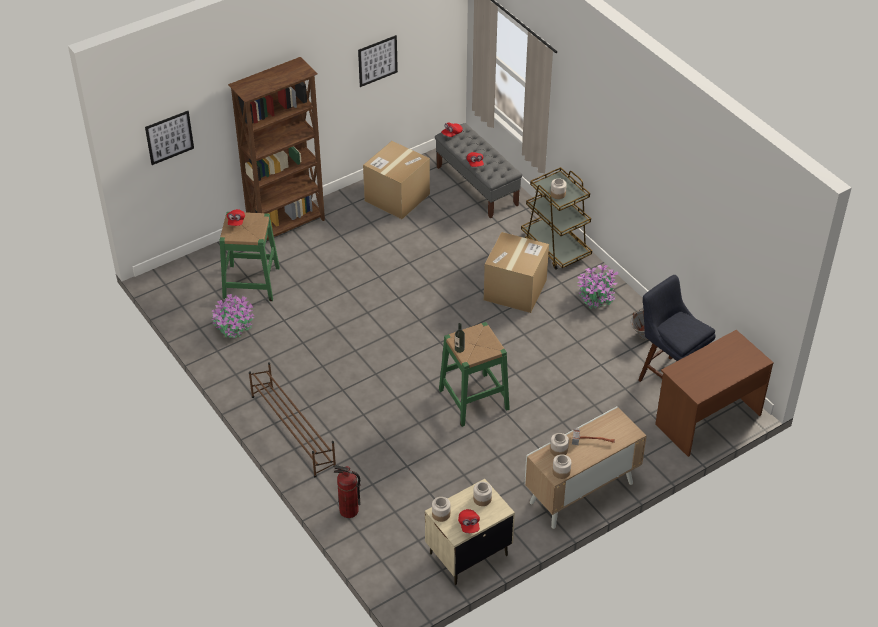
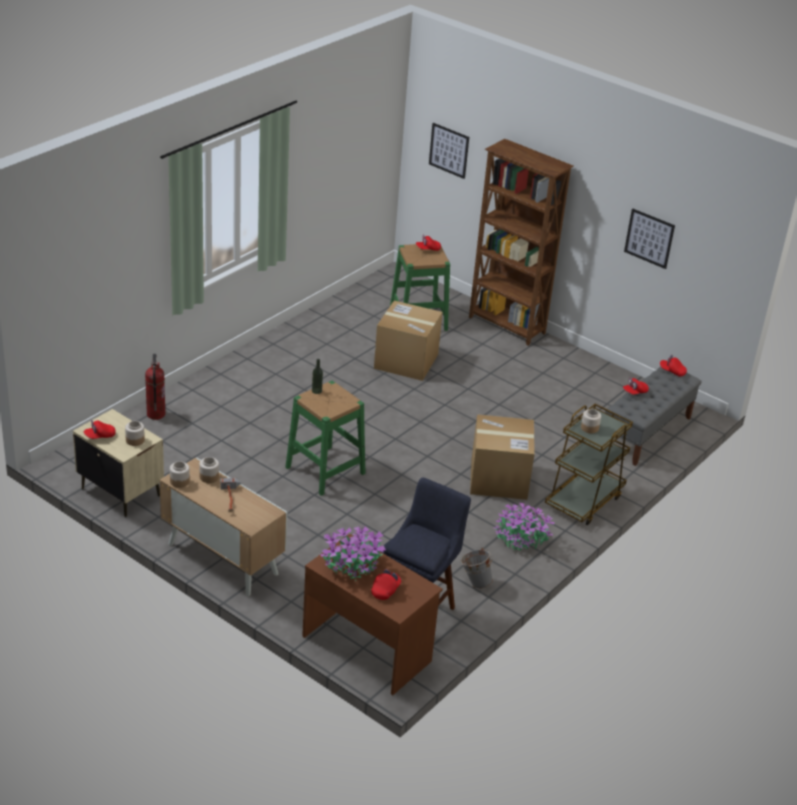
camera: 70 degrees right, 10 degrees down
(233, 327) = (356, 319): potted plant -> potted plant (353, 566)
(293, 430) = (242, 369): brown shoe rack -> none
(397, 197) = (591, 383): cardboard box -> cardboard box (406, 361)
(440, 514) = (109, 418): jar -> none
(734, 362) = (385, 590): none -> red cap

